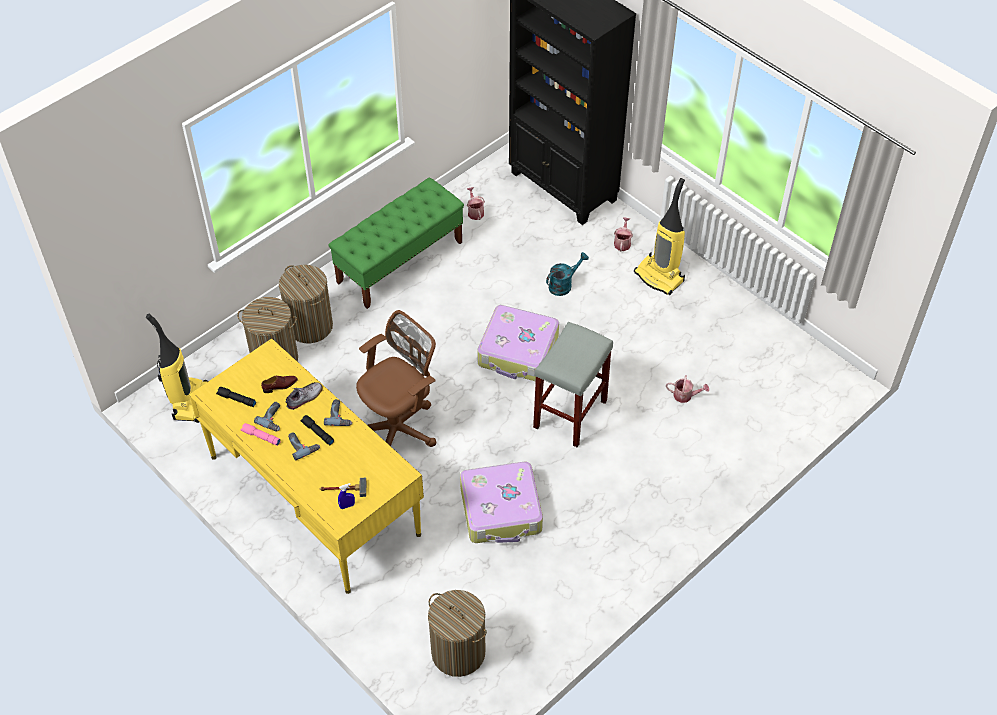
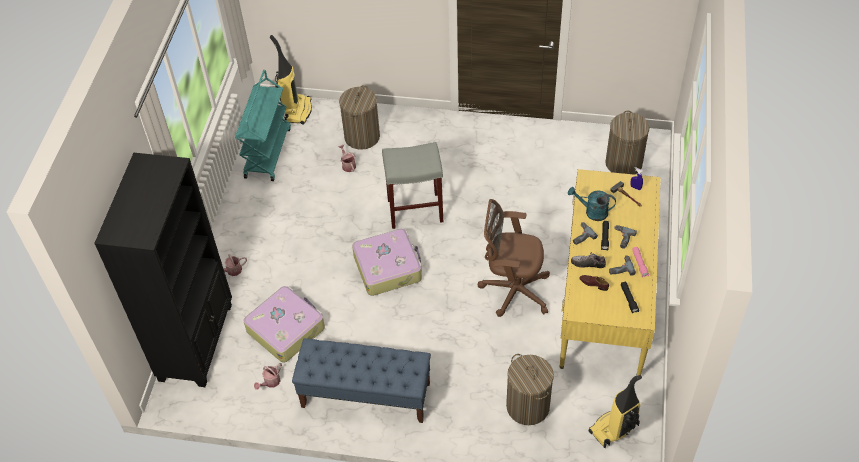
camera: 125 degrees left, 0 degrees up
(310, 326) = (479, 407): laundry basket -> laundry basket (362, 136)
(400, 262) = (365, 395): green bench -> blue bench
(501, 510) = (518, 200): suitcase -> suitcase (286, 329)
(563, 284) = (303, 280): turquoise watering can -> turquoise watering can (592, 212)
(660, 277) = (250, 231): vacuum cleaner -> vacuum cleaner (297, 110)
(763, 341) = (267, 152): none -> turquoise cart

